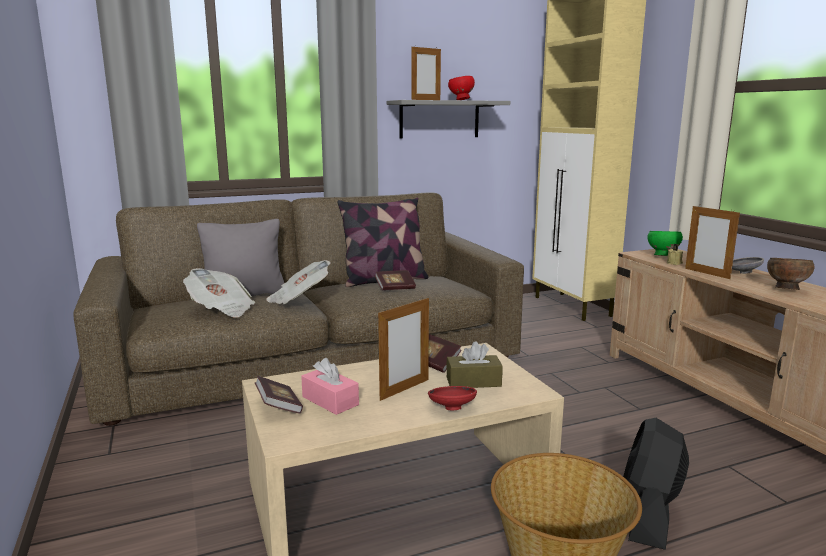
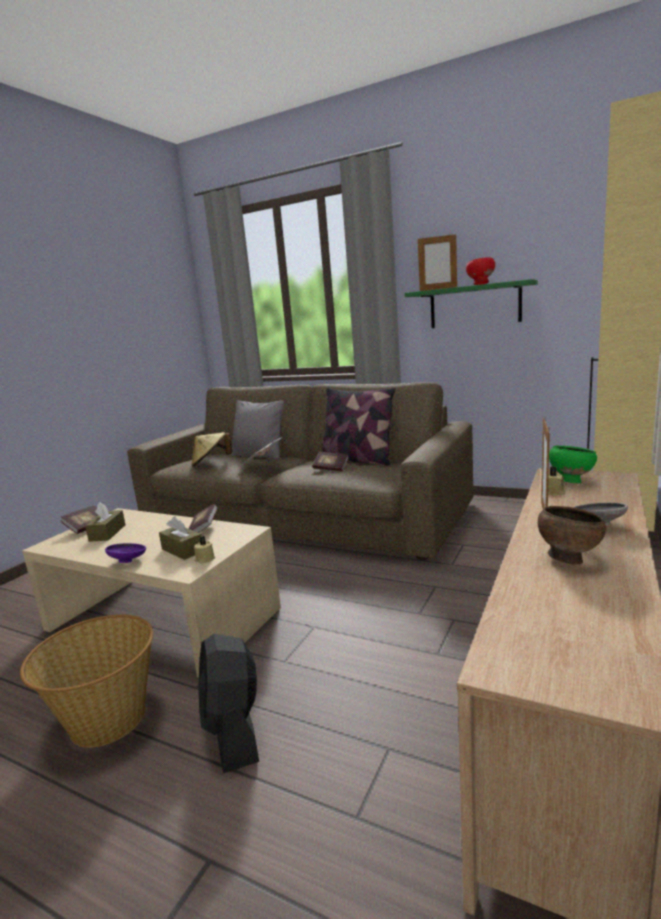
camera: 50 degrees right, 0 degrees up
(221, 309) = (211, 463): newspaper -> beige hat
(330, 401) = (107, 533): pink tissue box -> brown tissue box
(404, 389) = (145, 540): picture frame -> none
(439, 119) = (474, 306): grey shelf -> green shelf
(452, 407) = (129, 561): red bowl -> purple bowl
(517, 379) = (204, 559): none -> beige candle
(648, 515) = (233, 730): black fan -> black fan turned 90 degrees counterclockwise

